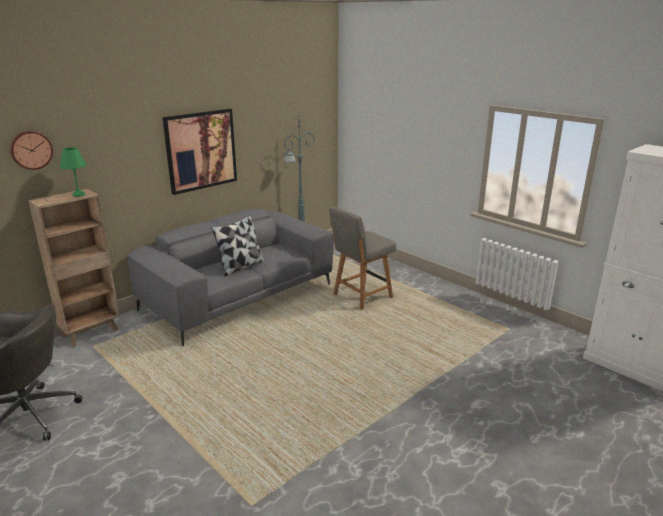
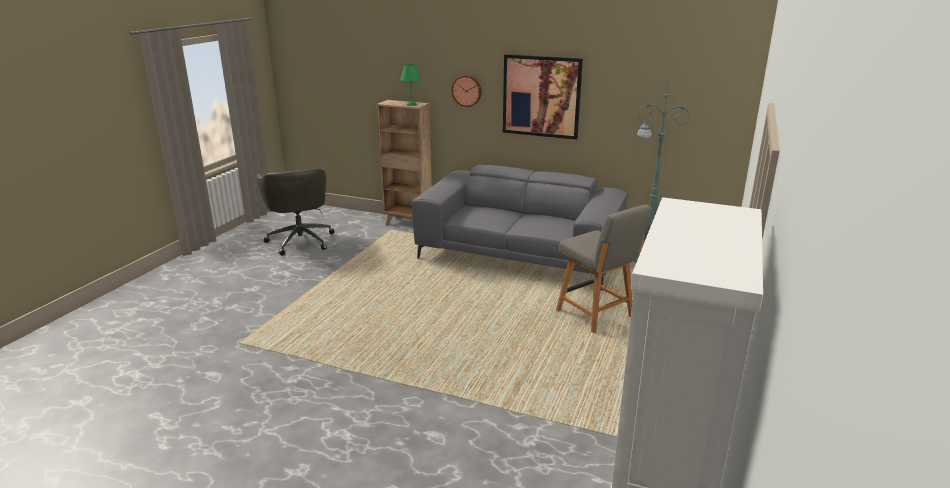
camera: 65 degrees right, 0 degrees up
(31, 150) = (396, 61): wall clock -> wall clock (467, 90)
(240, 266) = (507, 219): pillow -> none
(361, 296) = (596, 315): grey chair -> grey chair turned 150 degrees counterclockwise

